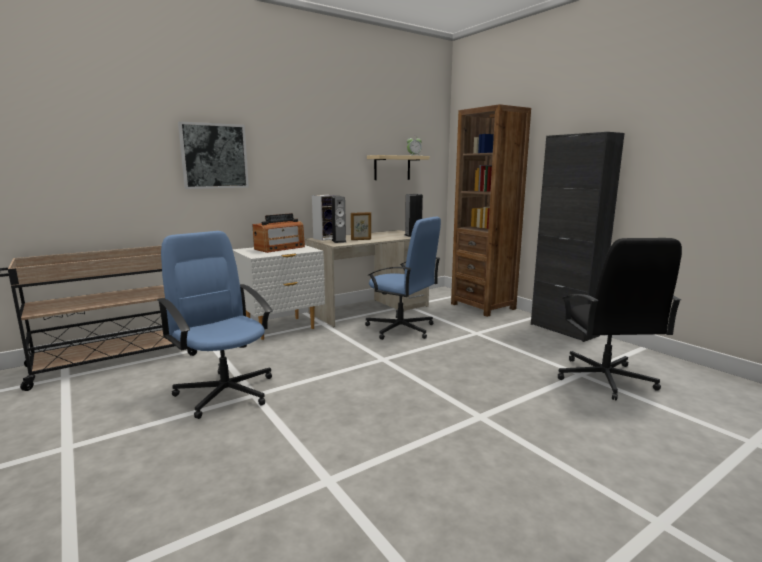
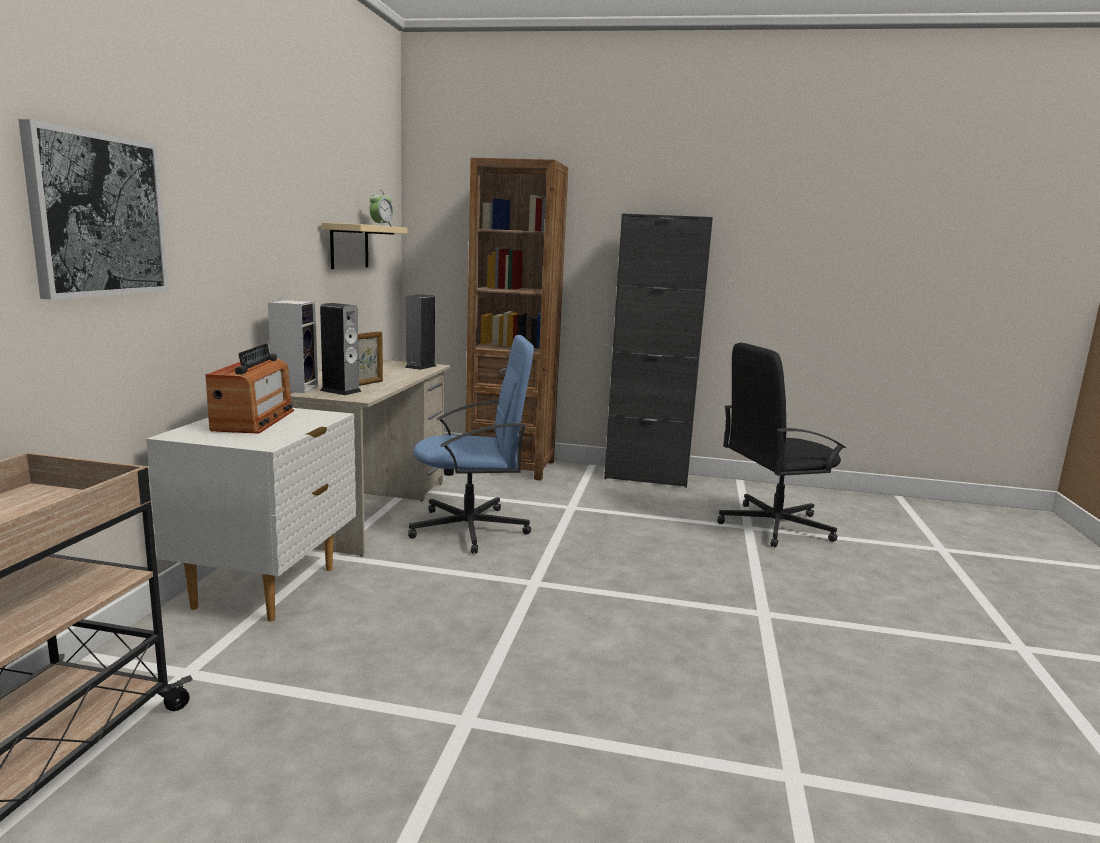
camera: 45 degrees left, 0 degrees up
(226, 392) = (406, 741): blue office chair -> none
(604, 379) = (773, 526): black office chair -> black office chair turned 120 degrees clockwise

